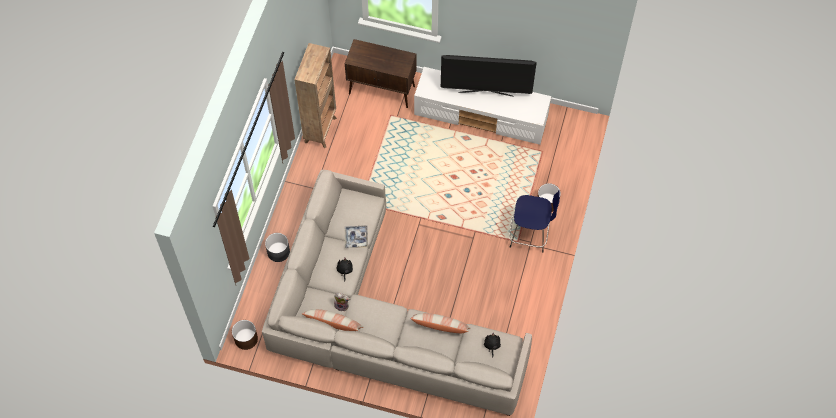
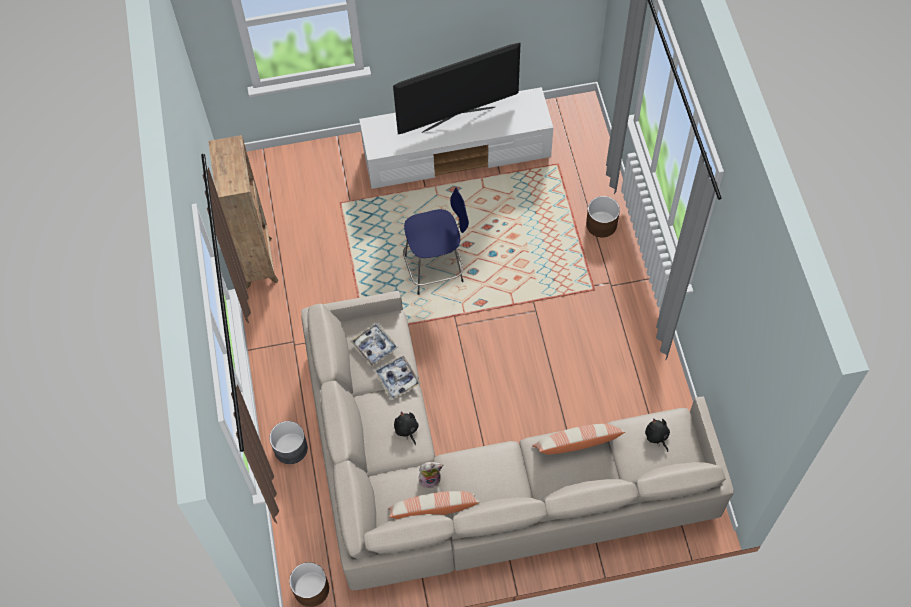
camera: 25 degrees left, 0 degrees up
(353, 212) = (374, 346): none -> tray
(382, 90) = (312, 176): brown cabinet -> none
(530, 235) = (604, 274): blue stool -> blue stool (436, 268)

